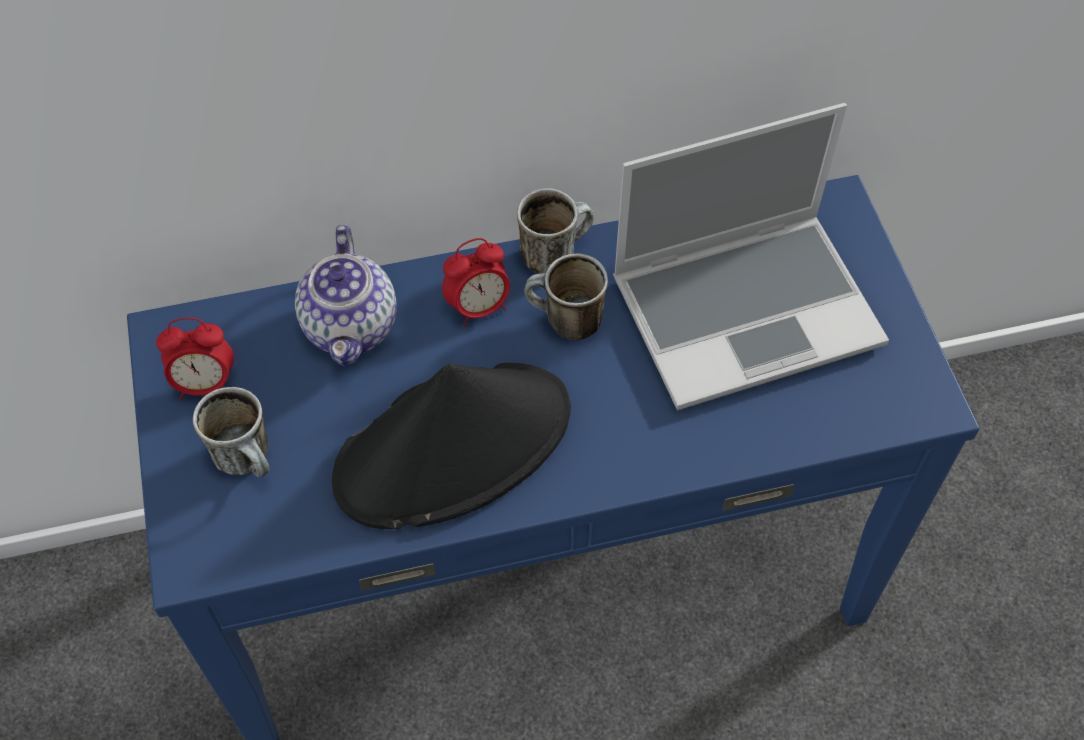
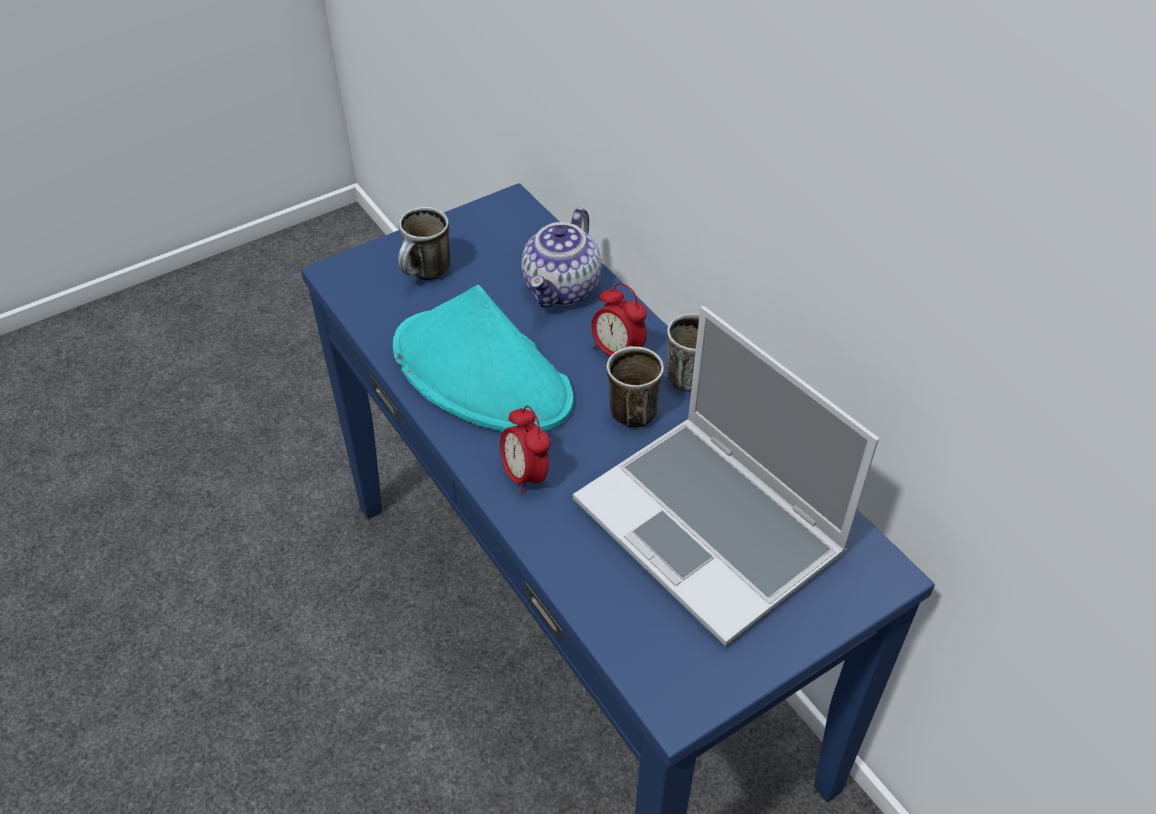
camera: 70 degrees right, 10 degrees down
(205, 384) = (479, 234): alarm clock -> alarm clock (525, 475)
(352, 327) = (562, 289): teapot -> teapot turned 45 degrees counterclockwise
(454, 445) = (483, 374): black hat -> turquoise hat

